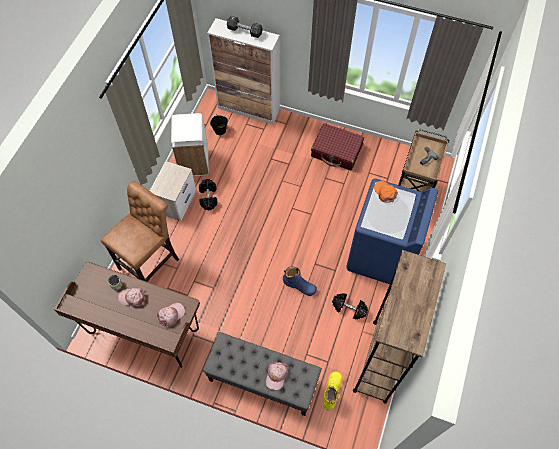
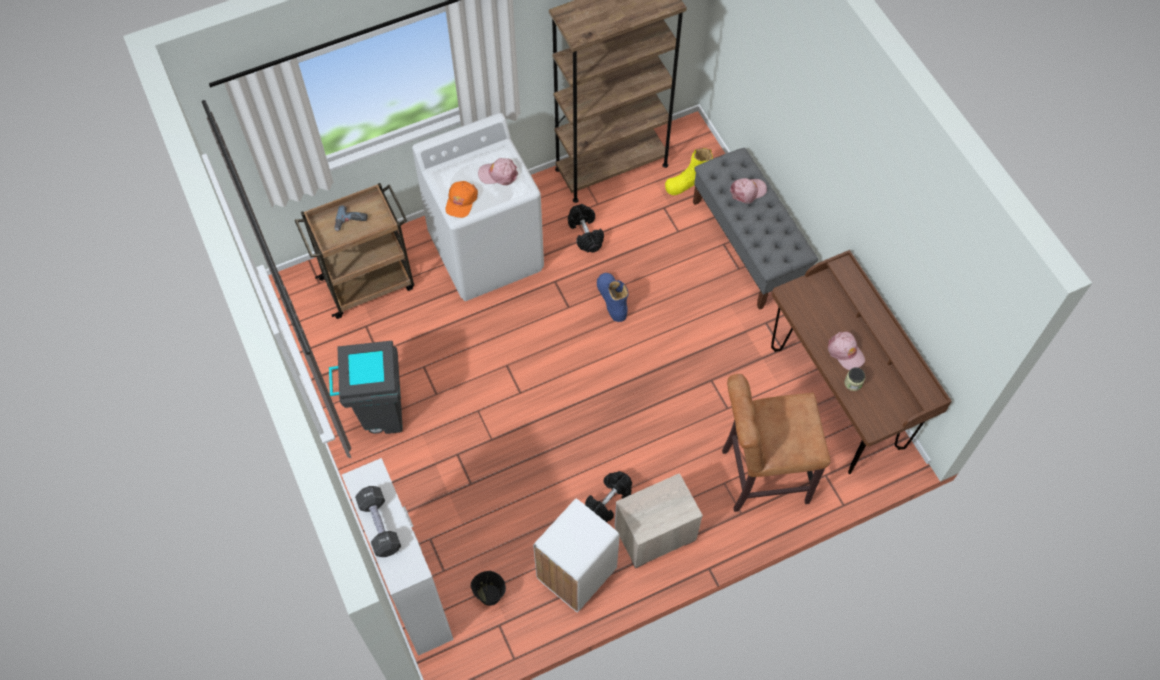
camera: 135 degrees left, 0 degrees up
(171, 315) = (816, 299): pink cap -> pink cap (498, 174)
(336, 151) = (379, 415): red suitcase -> grey trash can
(381, 256) = (487, 252): blue washing machine -> white washing machine

